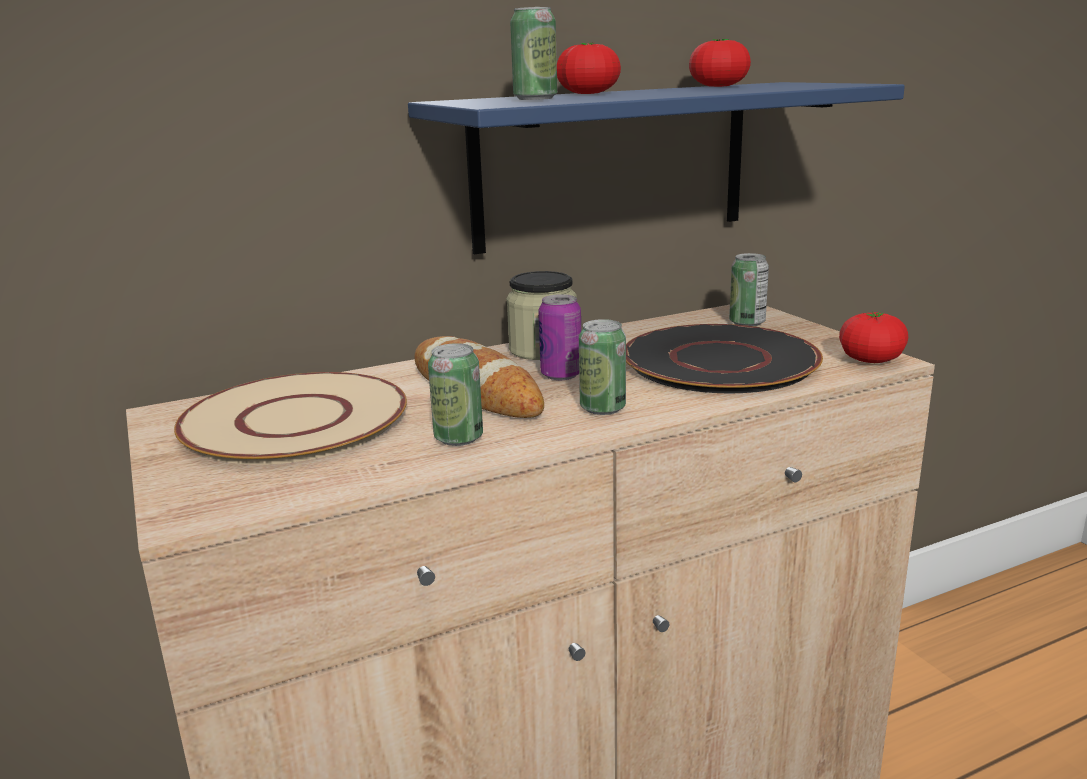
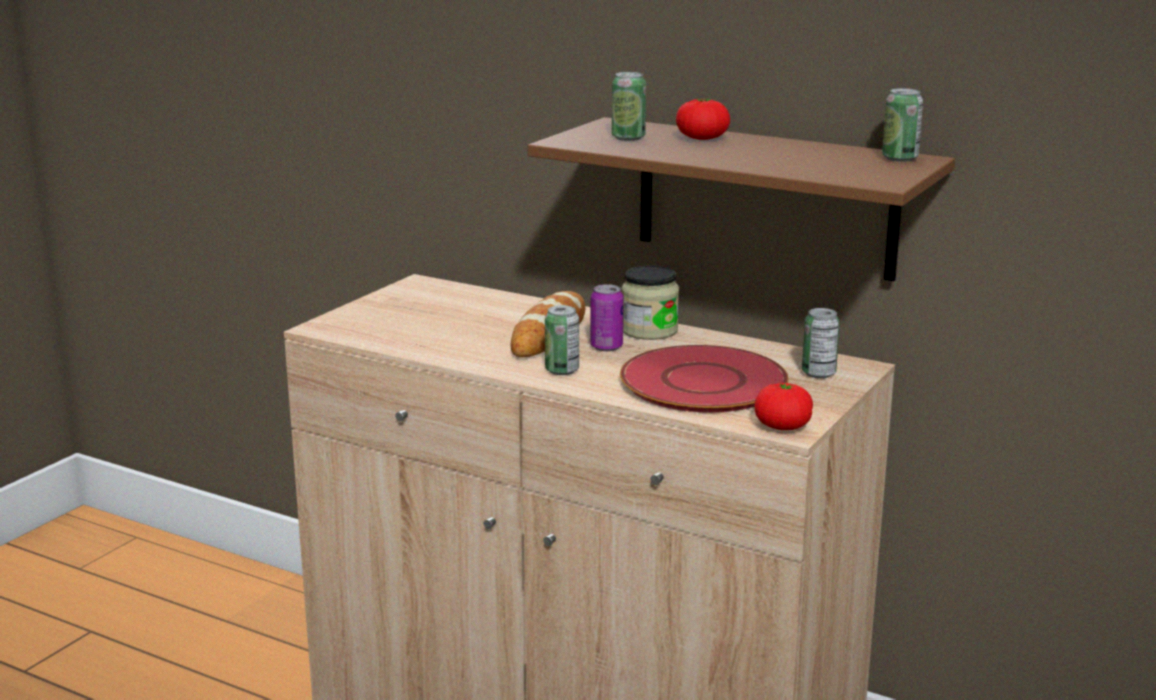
camera: 55 degrees right, 0 degrees up
(294, 420) = (446, 310): beige plate -> none
(458, 438) = (469, 350): can -> can (899, 158)
(612, 165) = (766, 198): blue shelf -> brown shelf
(718, 86) = (830, 152): tomato -> none
(718, 361) = (703, 382): black plate -> red plate

